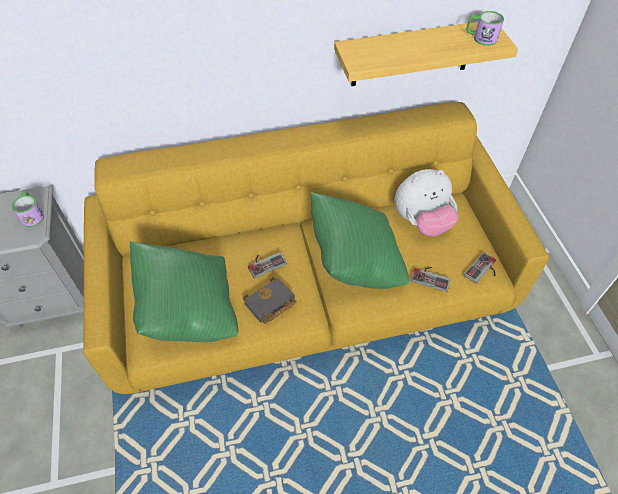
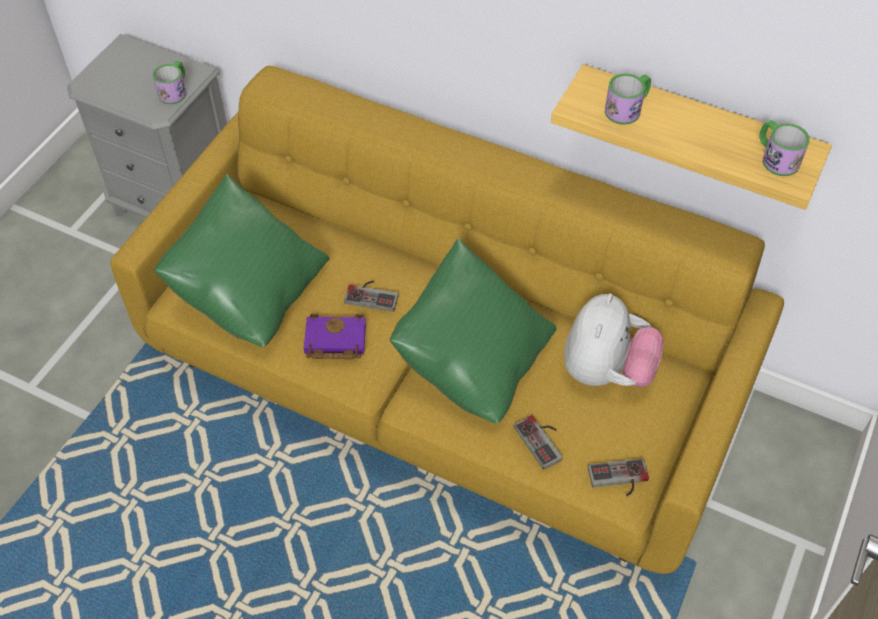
camera: 40 degrees right, 0 degrees up
(269, 304) = (333, 341): black book -> purple book
(385, 51) = (627, 109): none -> mug
(422, 222) = (606, 371): plush toy -> plush toy turned 90 degrees counterclockwise

